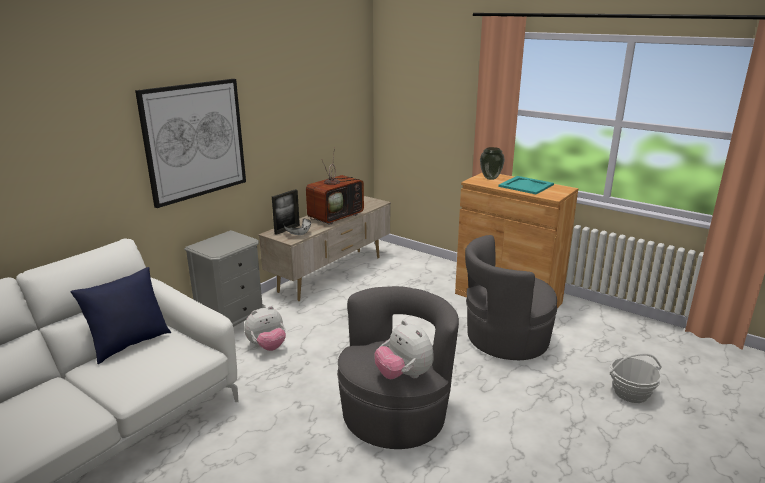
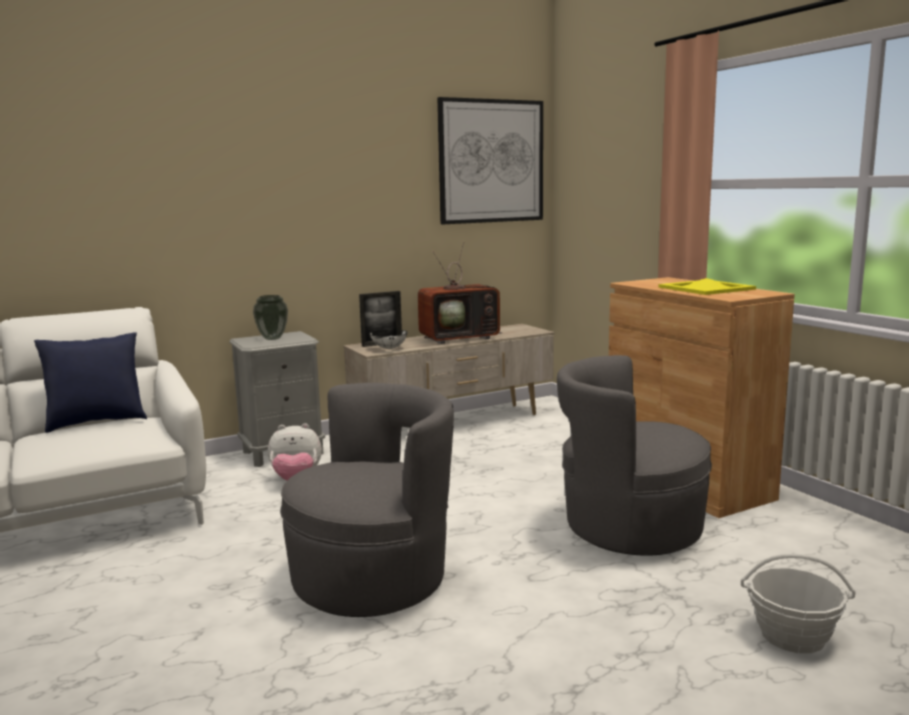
camera: 25 degrees right, 10 degrees down
(195, 140) = (256, 207): picture -> picture (491, 161)
(404, 375) = (346, 494): plush toy -> none
(490, 178) = (661, 281): vase -> vase (272, 338)
(526, 185) = (706, 288): turquoise tray -> yellow tray

